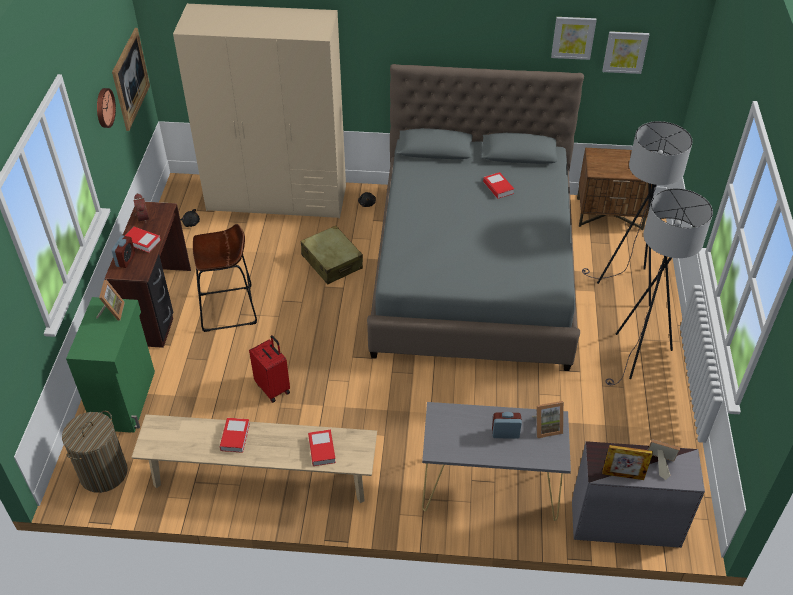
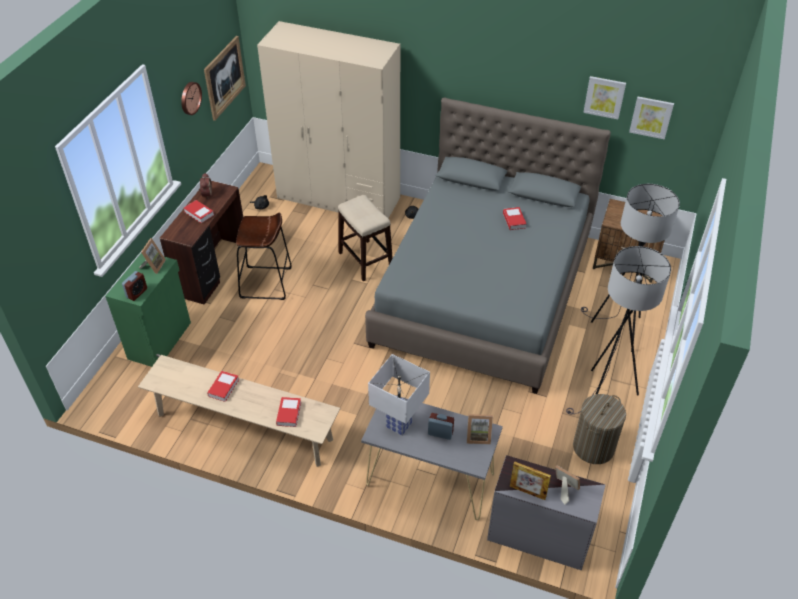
camera: 15 degrees right, 0 degrees up
(103, 473) = (123, 395): laundry basket -> laundry basket (593, 447)
(125, 260) = (181, 226): alarm clock -> alarm clock (137, 293)
(273, 388) = (280, 356): red suitcase -> none
(332, 262) = (365, 260): beige suitcase -> stool
(457, 433) = (399, 424): none -> white table lamp

